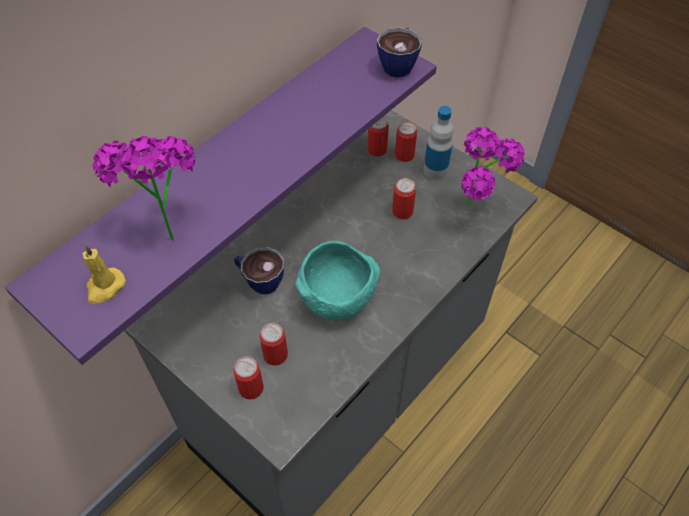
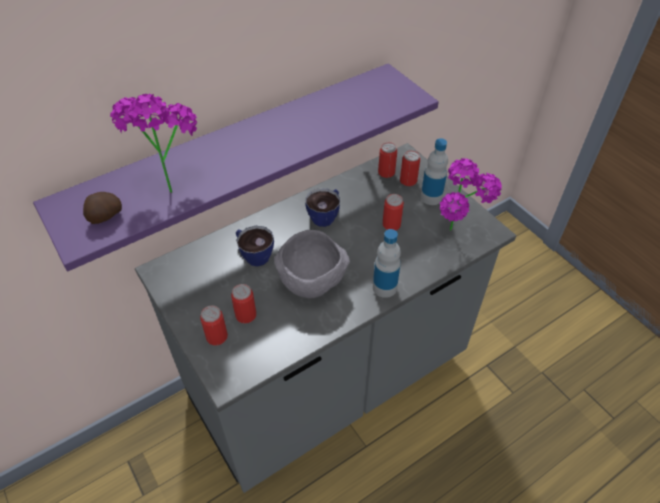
camera: 15 degrees right, 5 degrees down
(105, 287) = (105, 217): yellow candle -> potato
(338, 299) = (313, 282): turquoise bowl -> grey bowl
(399, 64) = (406, 95): cup -> cup (326, 215)
(418, 287) = (384, 287): none -> bottle

